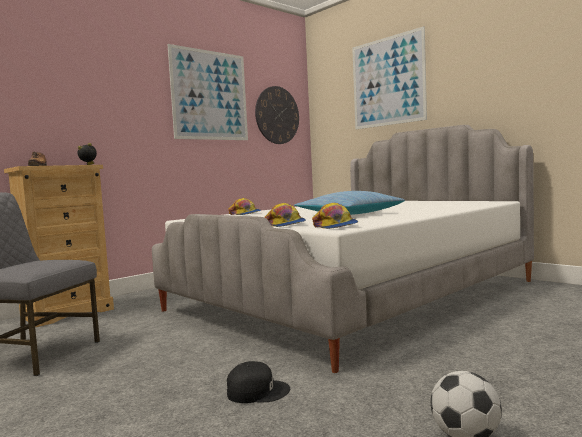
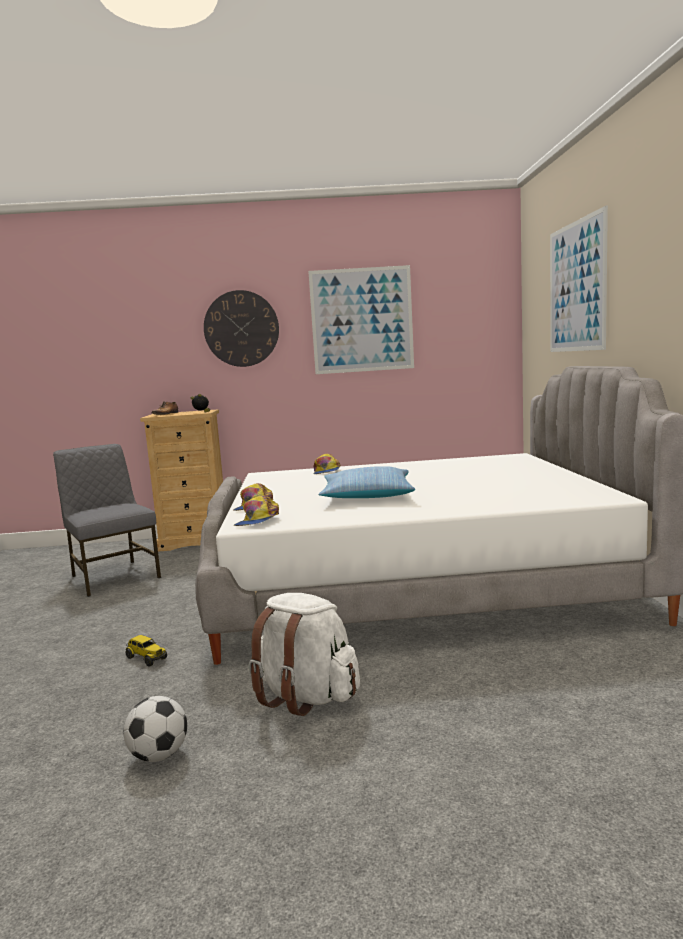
camera: 40 degrees right, 5 degrees up
(257, 391) = (146, 658): black cap -> toy truck
(277, 115) = (463, 332): wall clock -> wall clock (241, 328)
(457, 364) = (306, 696): none -> white backpack

